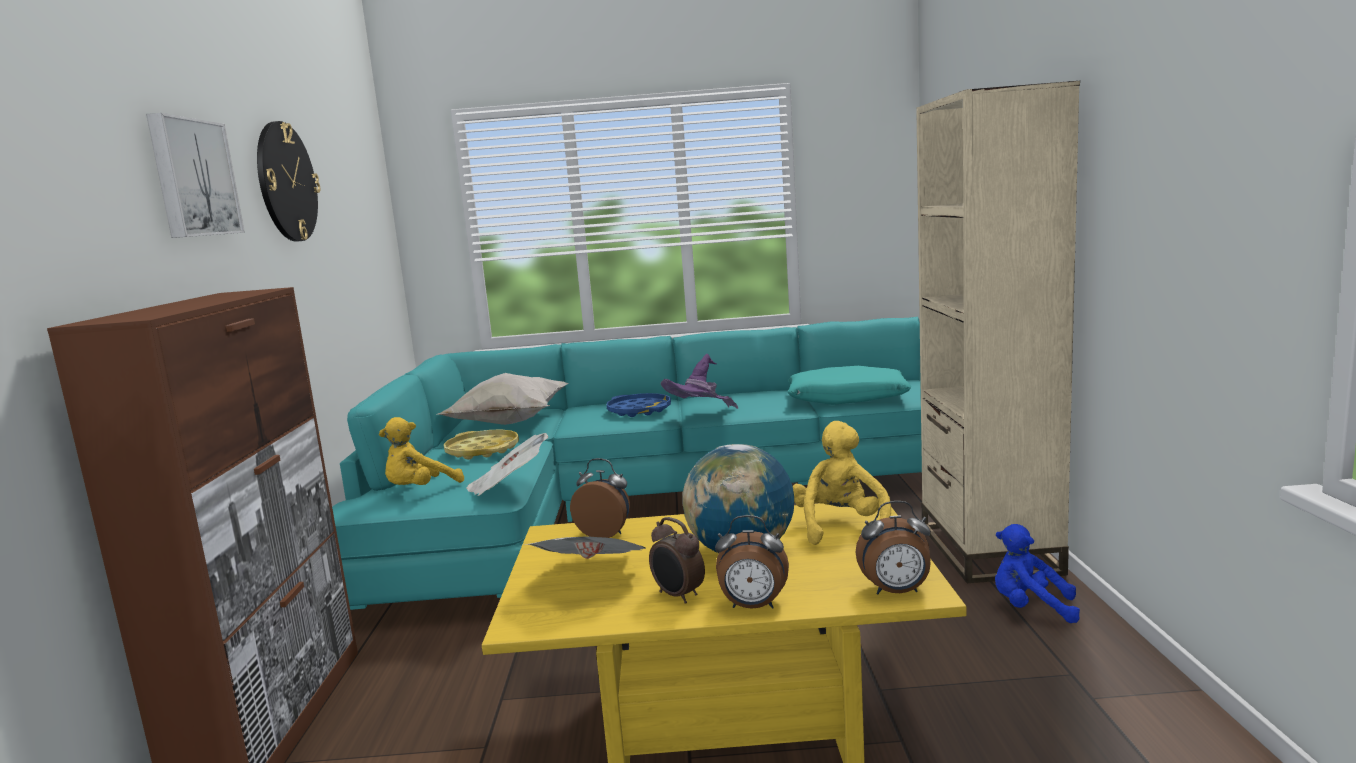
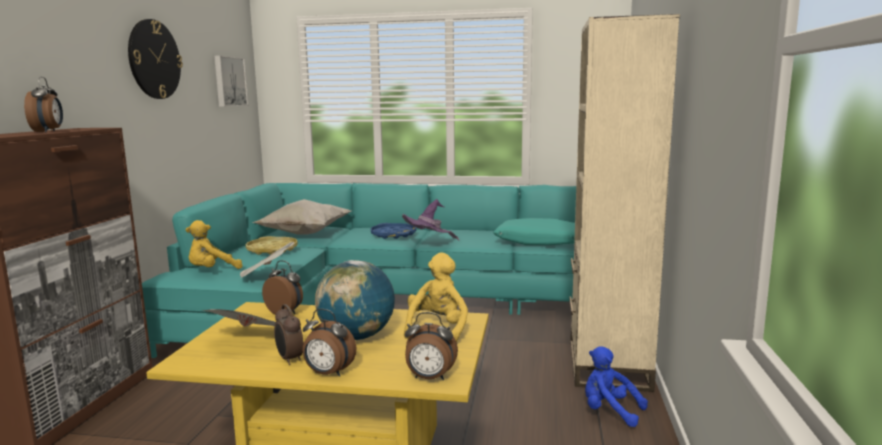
camera: 10 degrees right, 0 degrees up
(192, 178) = (67, 53): picture -> picture (229, 81)
(207, 301) = (48, 131): none -> alarm clock

